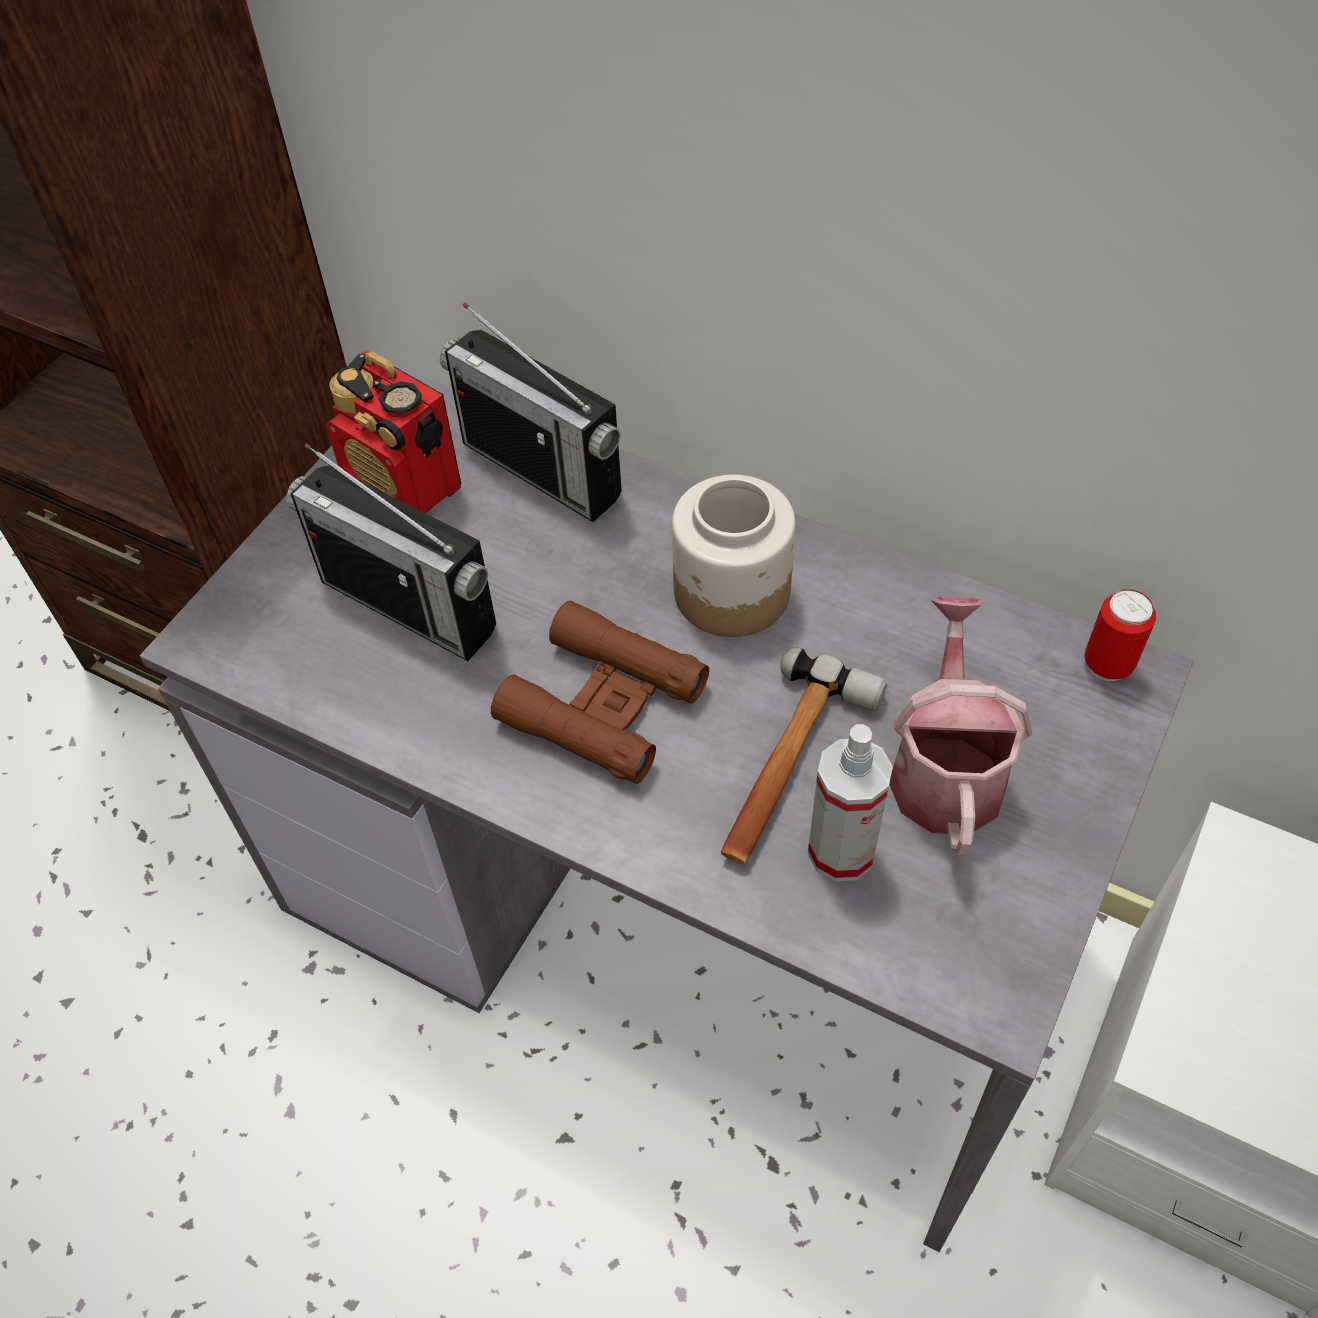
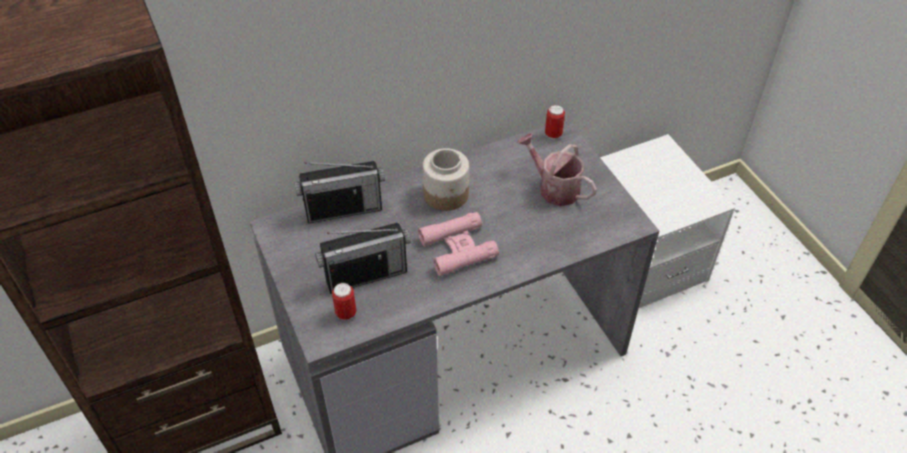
camera: 55 degrees left, 5 degrees down
(293, 635) = (346, 313): none -> can
(404, 485) = (309, 249): radio -> none
(603, 704) = (458, 248): brown binoculars -> pink binoculars
(789, 767) = (522, 220): hammer -> none
(841, 851) = (560, 226): spray bottle -> none

